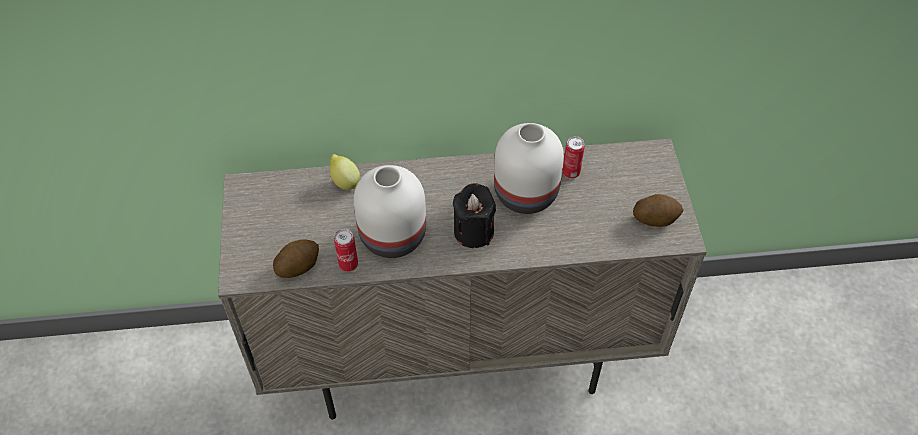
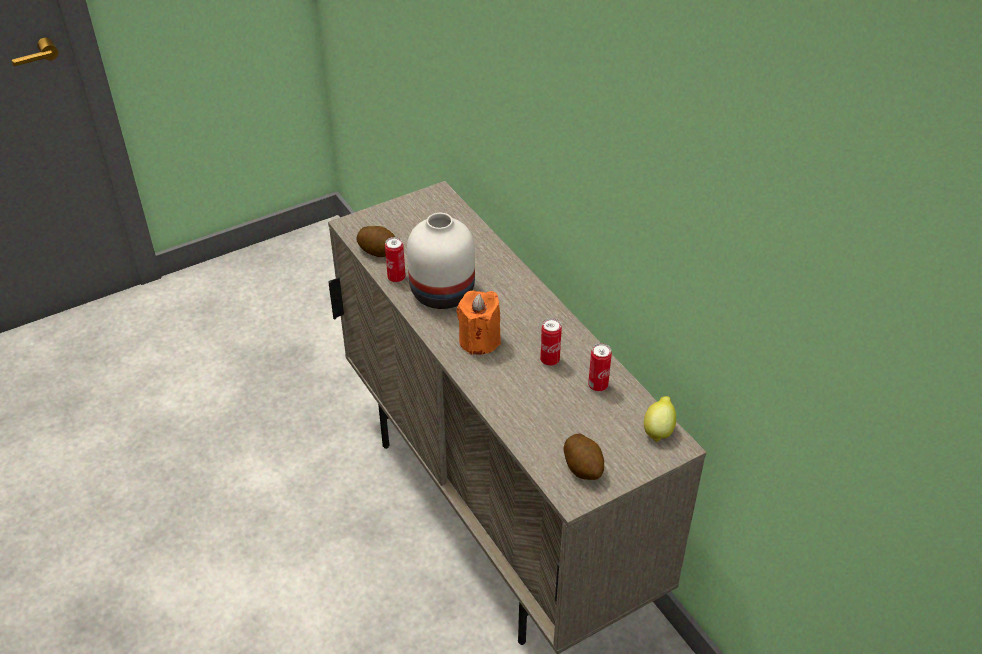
camera: 65 degrees right, 10 degrees down
(344, 182) = (481, 245): lemon -> lemon (658, 430)
(473, 232) = (479, 340): black candle -> orange candle
(525, 192) = (549, 360): white vase -> can

